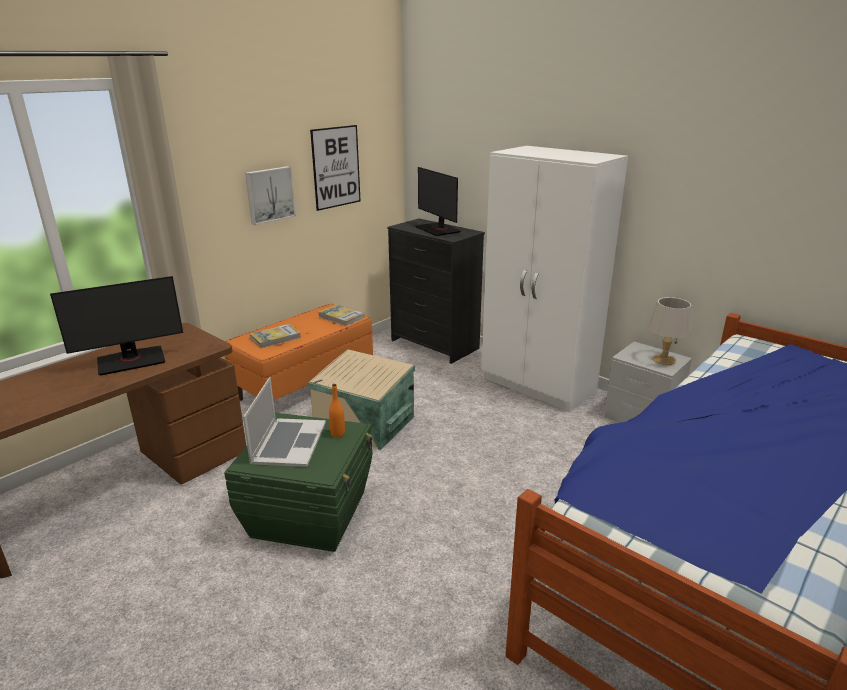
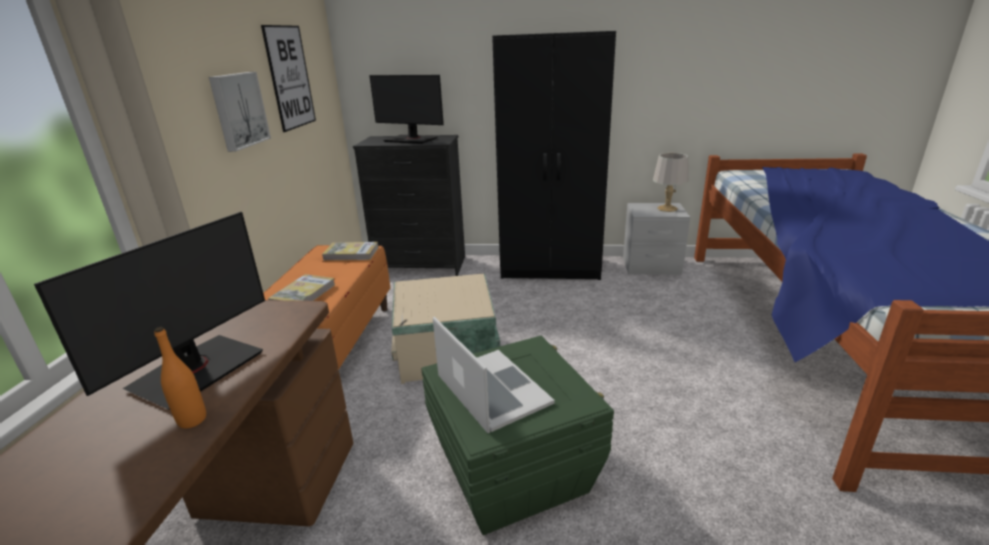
camera: 35 degrees left, 0 degrees up
(337, 434) = (528, 357): orange bottle -> orange bottle (192, 420)
(538, 385) = (551, 268): white wardrobe -> black wardrobe

